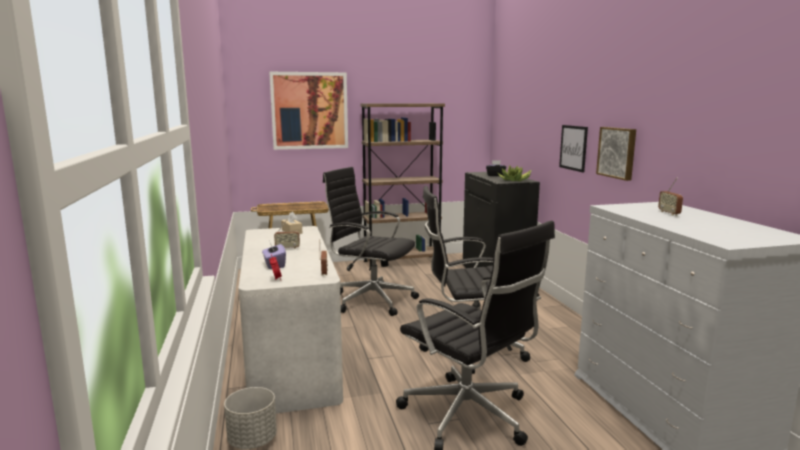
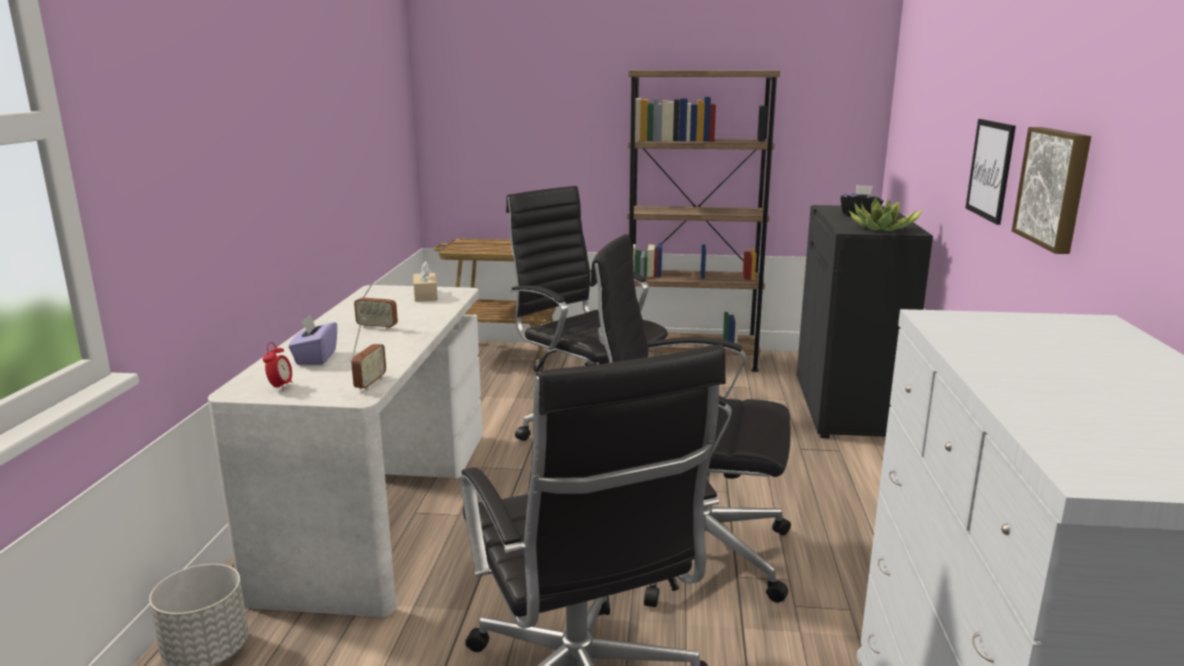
camera: 20 degrees right, 5 degrees up
(309, 110) = (545, 83): picture -> none
(669, 213) = (1064, 353): radio -> none

